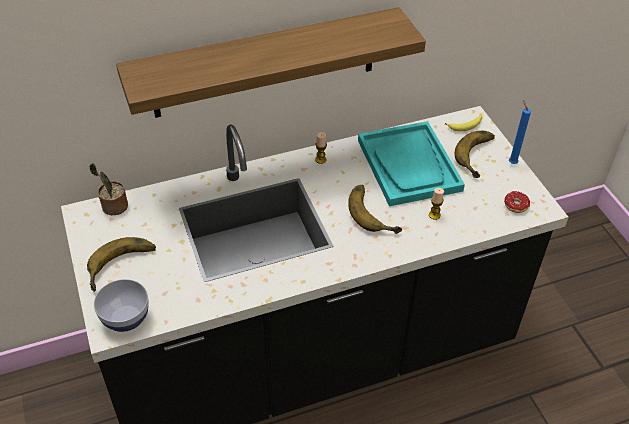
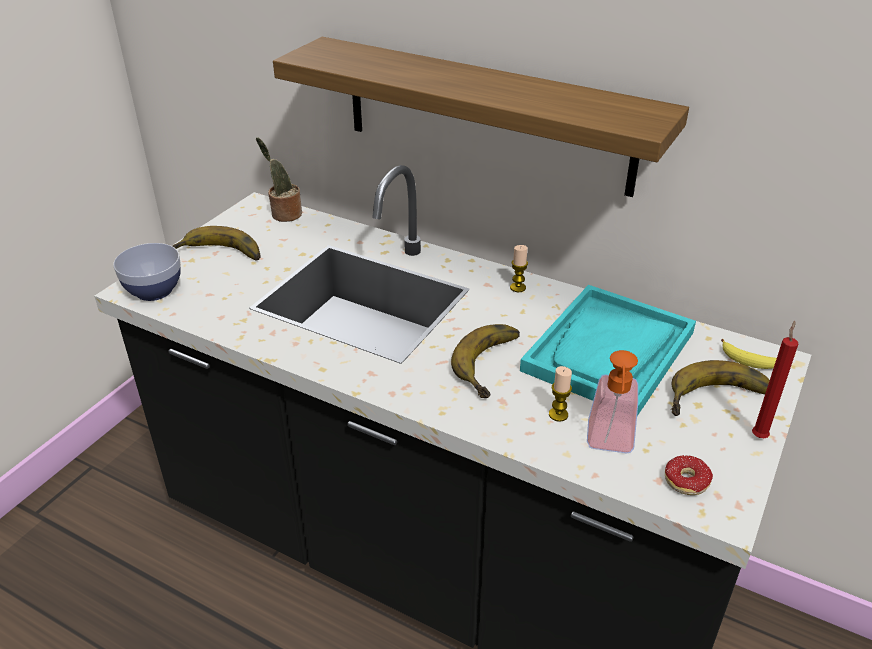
camera: 50 degrees right, 10 degrees down
(471, 212) = (609, 444): none -> soap dispenser
(511, 162) = (759, 435): blue candle -> red candle

